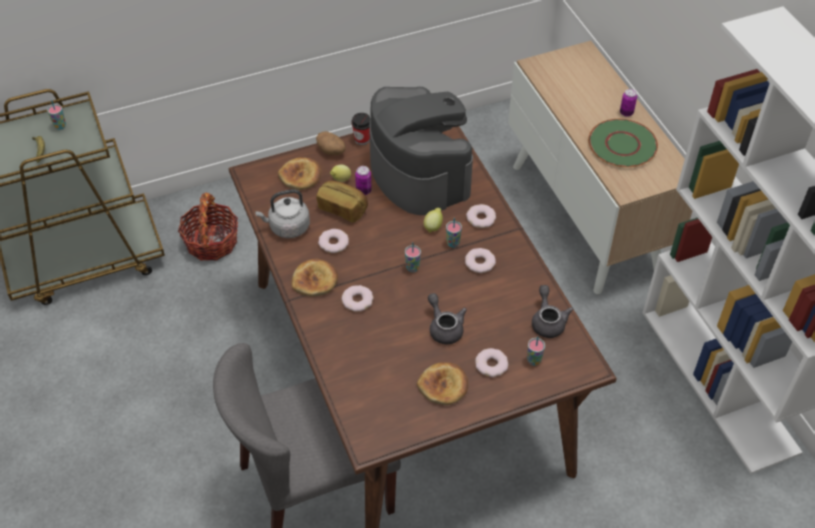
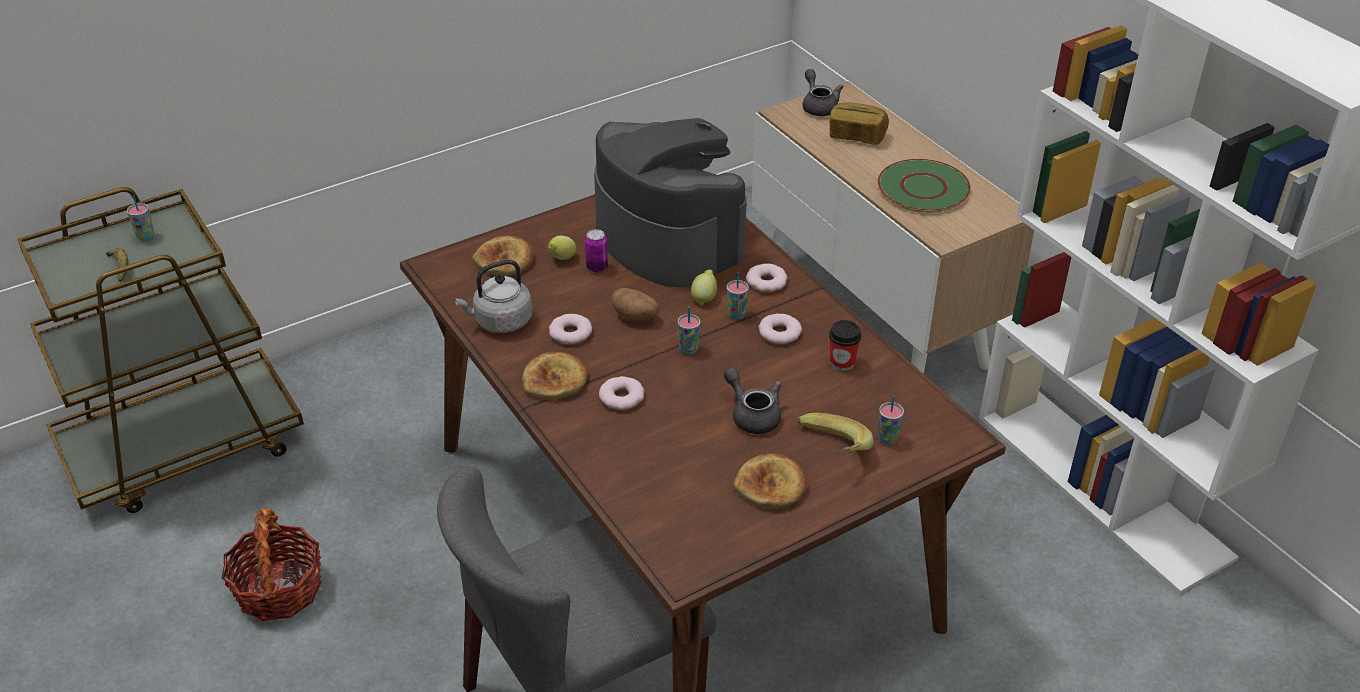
camera: 10 degrees left, 10 degrees down
(211, 242) = (366, 404): basket -> basket (279, 589)
(331, 151) = (541, 227): potato -> potato (635, 317)
(343, 208) = (573, 291): bread -> bread (856, 136)
(362, 139) = (580, 210): cup -> cup (842, 363)
(491, 365) = (831, 451): donut -> banana
(548, 321) = (892, 390): grey teapot -> grey teapot (818, 106)
(626, 113) = (917, 153): can -> none

